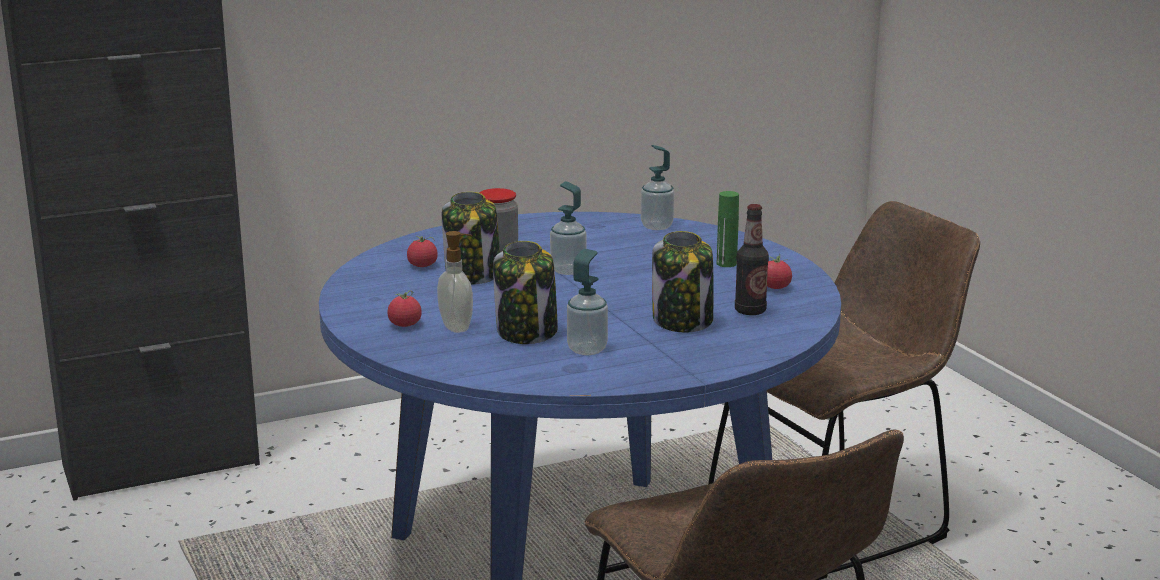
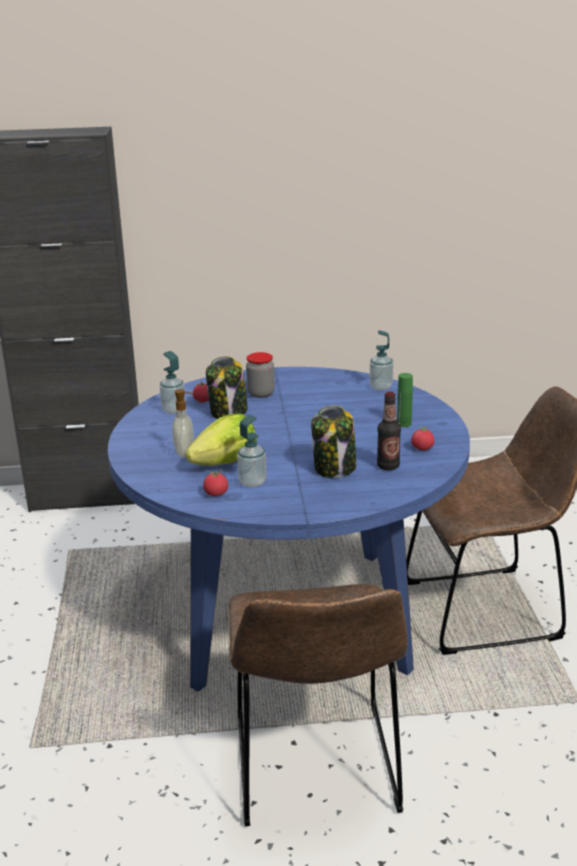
camera: 20 degrees right, 5 degrees up
(405, 325) = (155, 446): tomato -> tomato (216, 494)
(527, 332) = (225, 463): jar -> lettuce
(568, 270) = (292, 416): soap dispenser -> soap dispenser (173, 410)

